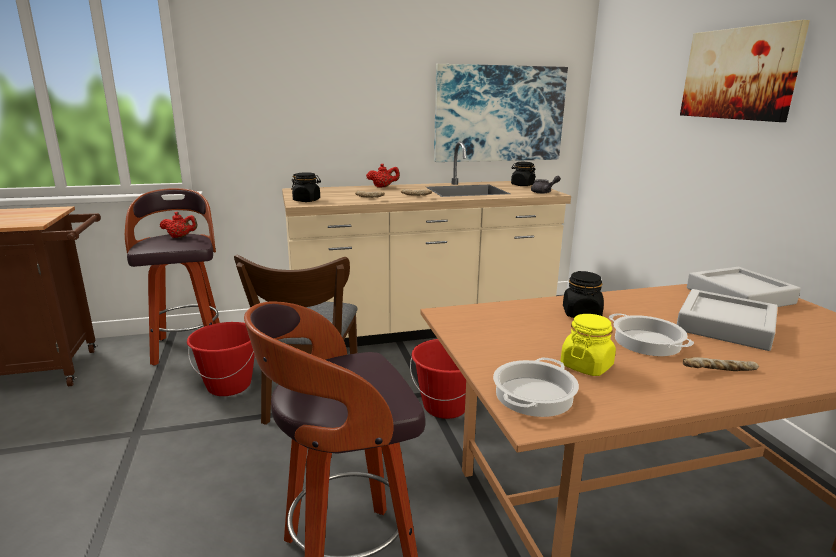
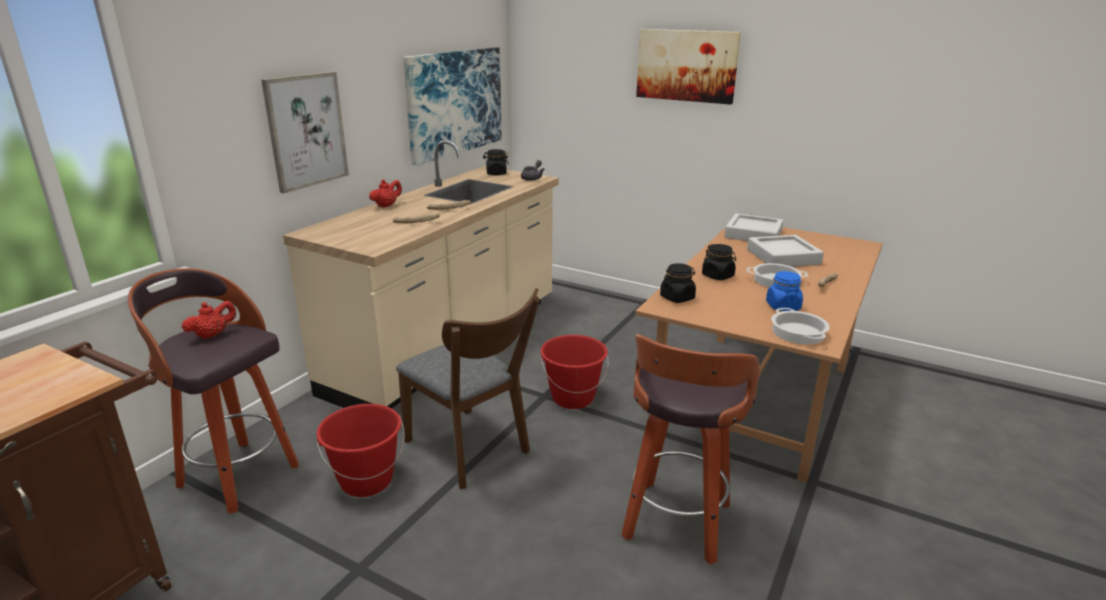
camera: 45 degrees left, 5 degrees up
(307, 200) = (367, 243): black jar -> black jar (677, 298)
(320, 112) = (306, 130): none -> picture
(586, 366) = (782, 306): yellow jar -> blue jar

